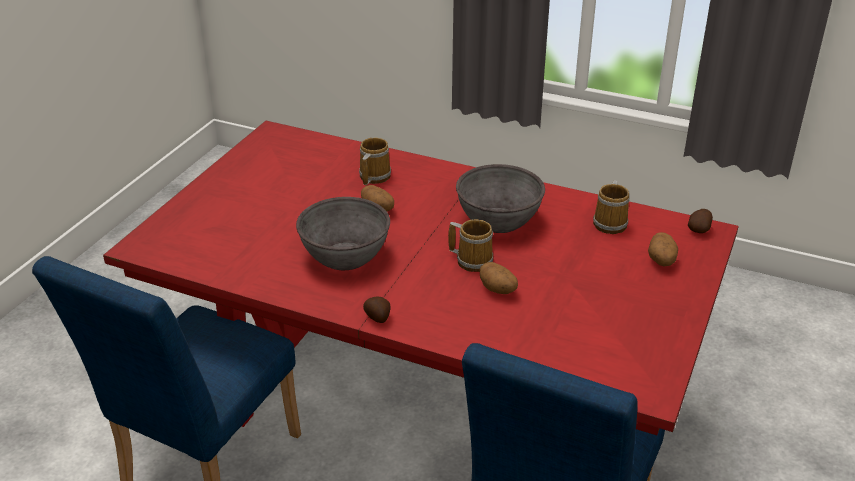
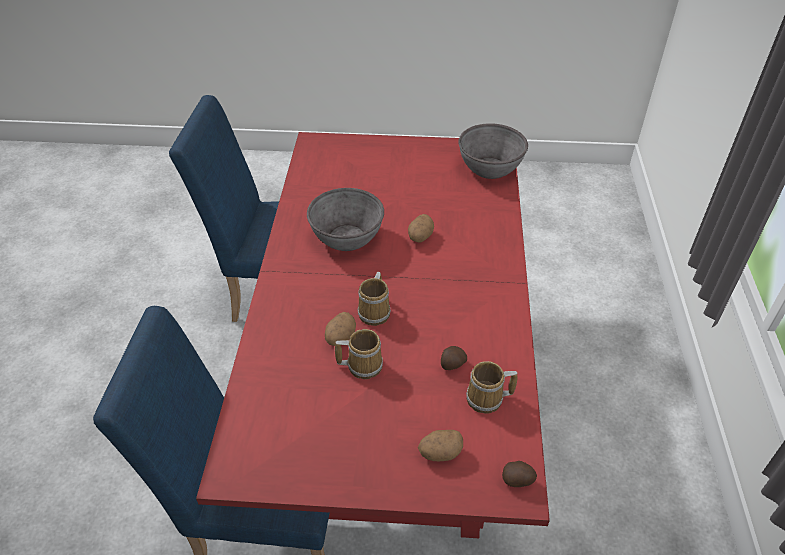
camera: 70 degrees right, 10 degrees up
(373, 176) = (467, 220): mug -> mug (362, 364)
(378, 317) = (276, 276): potato -> potato (452, 364)
(498, 220) = (445, 314): grey bowl -> grey bowl (490, 168)

